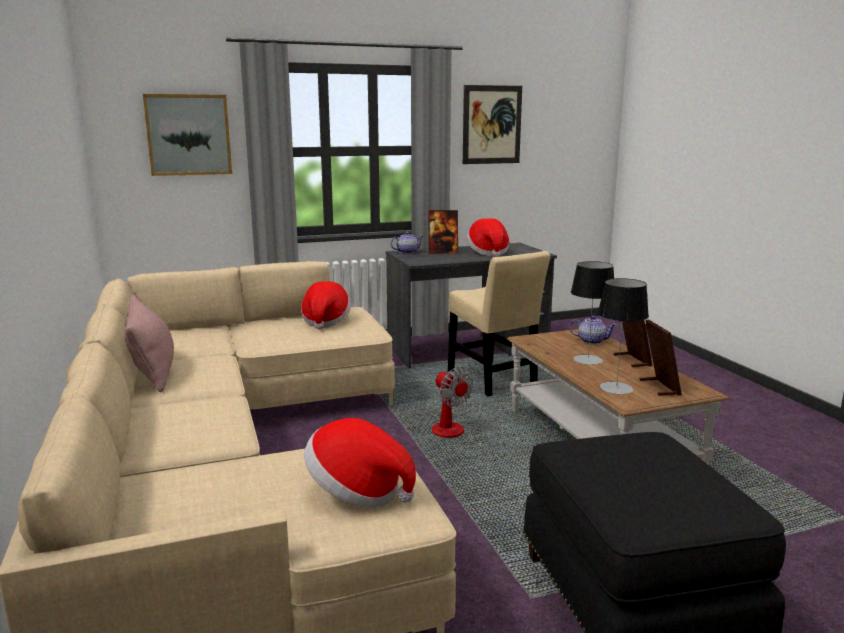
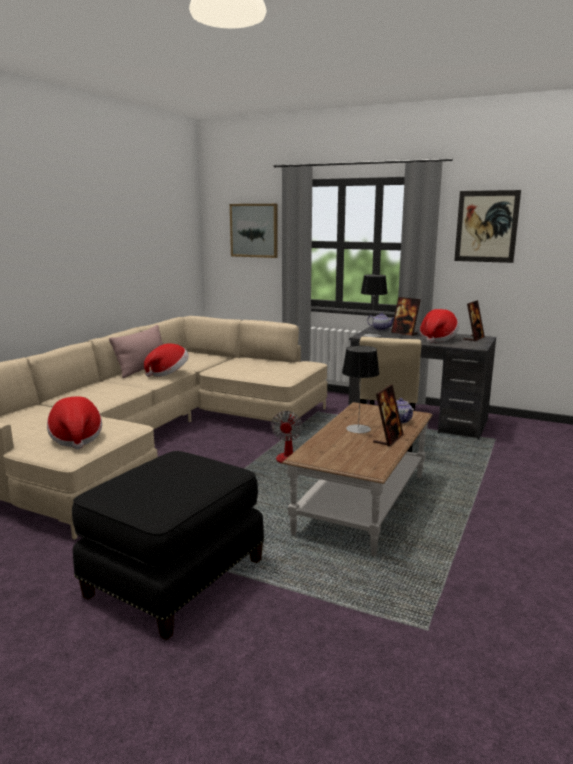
camera: 45 degrees right, 0 degrees up
(325, 321) = (276, 366): hat -> hat (168, 373)
(616, 388) = (321, 448): table lamp -> table lamp (372, 335)
(659, 387) = (351, 458): picture frame -> picture frame (474, 338)

